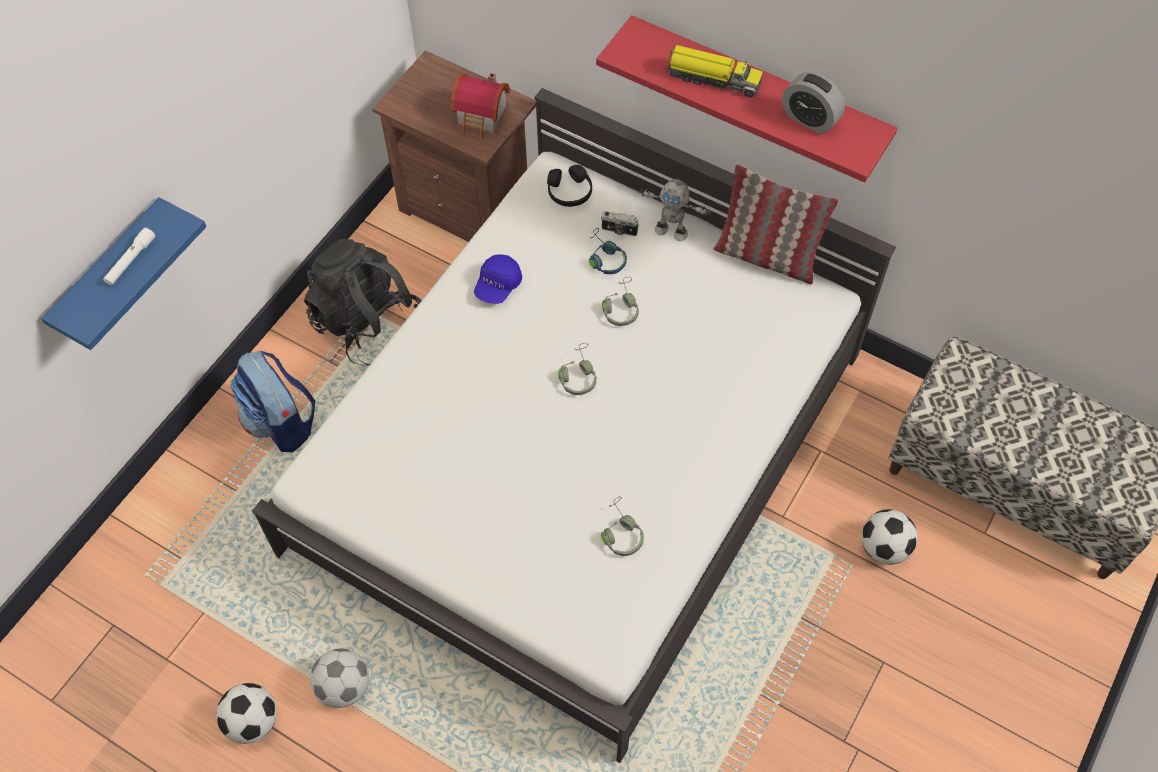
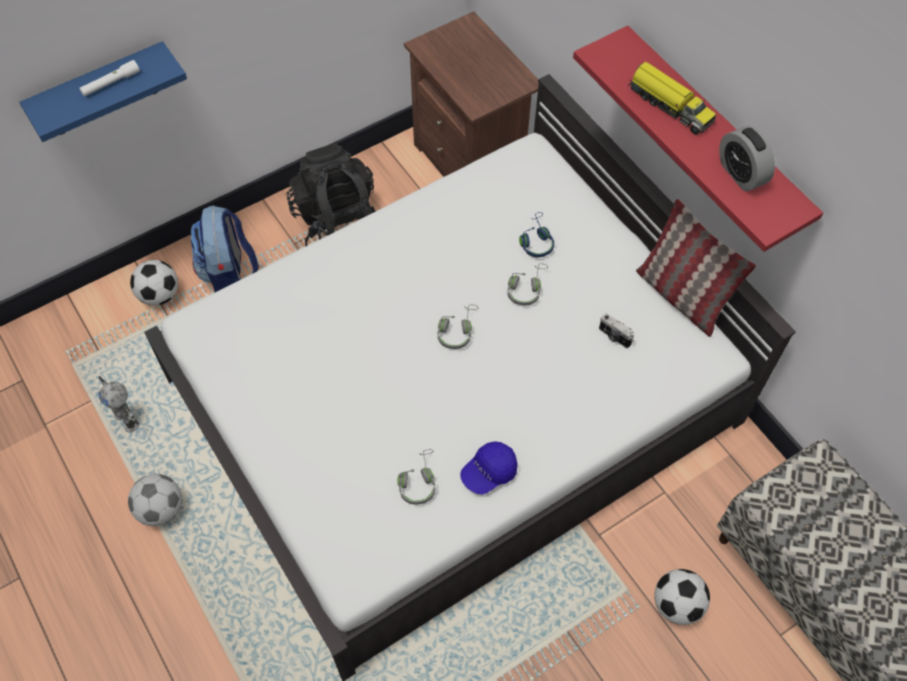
camera: 25 degrees right, 0 degrees up
(253, 721) = (79, 504): football -> football (159, 295)
(482, 117) = (489, 82): toy house -> none
(498, 286) = (432, 229): blue cap -> blue cap (489, 472)
(569, 192) = (537, 174): black headphones -> none
(619, 231) = (561, 223): camera -> camera (614, 337)
(671, 231) = (607, 240): toy robot -> toy robot (128, 420)

